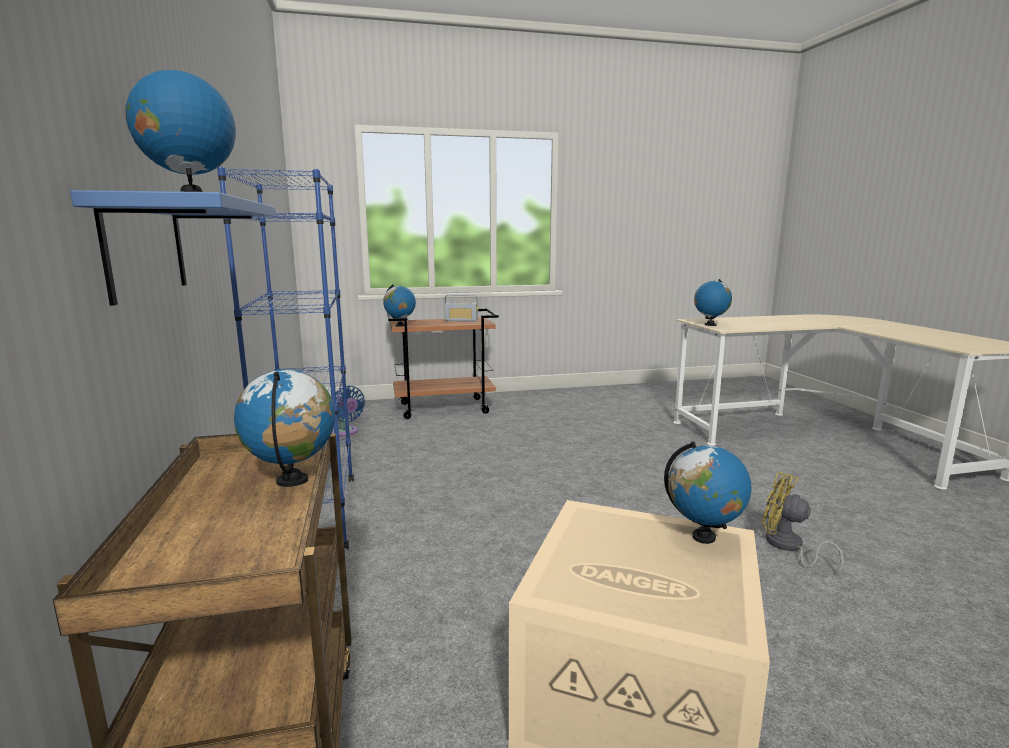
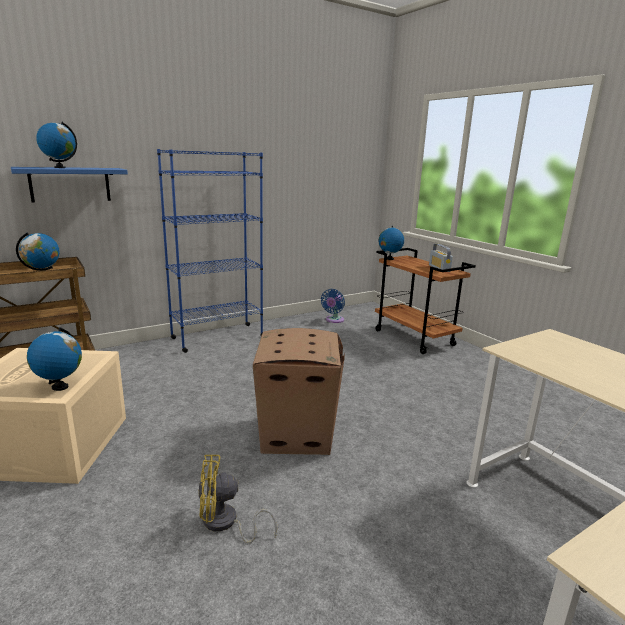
camera: 70 degrees right, 5 degrees up
(632, 494) = (297, 434): none -> cardboard box
(710, 325) = (528, 344): globe -> none
(788, 547) = (225, 524): yellow fan -> yellow fan turned 120 degrees counterclockwise

